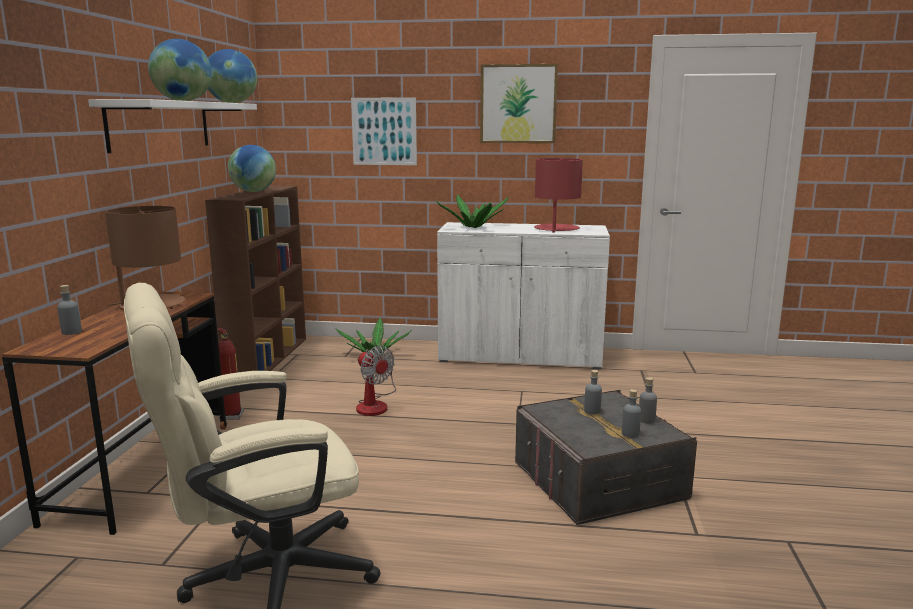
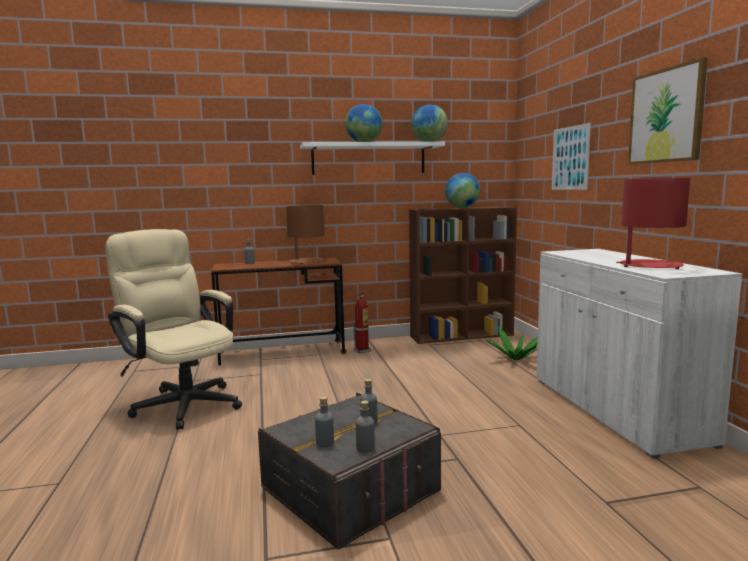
camera: 70 degrees right, 5 degrees down
(375, 404) = (420, 379): fan -> none
(472, 227) = (587, 253): potted plant -> none

